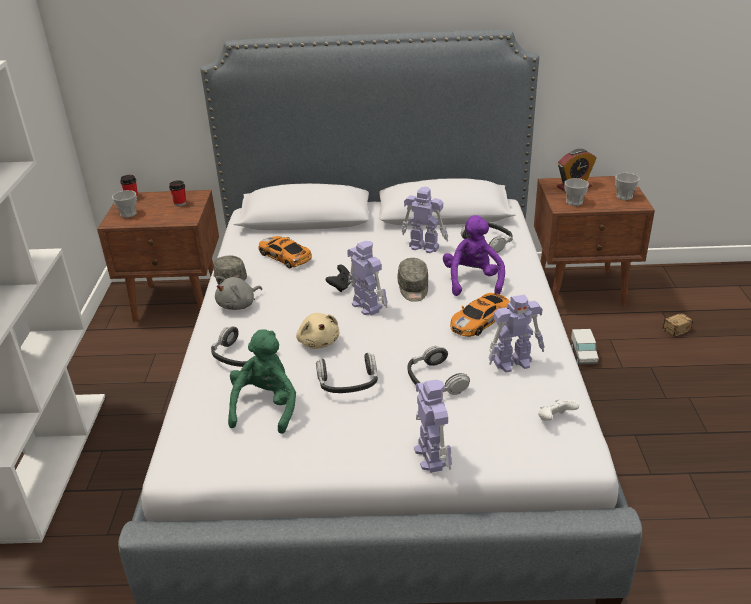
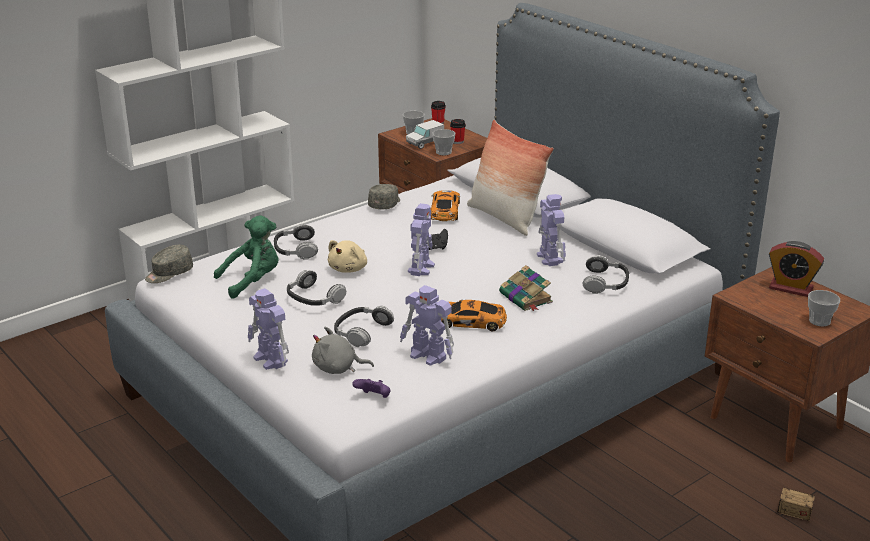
camera: 50 degrees right, 5 degrees down
(238, 305) = (356, 223): grey plush toy -> grey plush toy (338, 368)
(336, 237) = (505, 218): none -> pillow
(413, 288) = (476, 277): grey cap -> grey cap (169, 273)
(431, 455) = (271, 360): toy robot -> toy robot turned 105 degrees clockwise
(472, 281) = (526, 298): purple plush toy -> book
(555, 419) = (374, 397): white game controller -> purple game controller
(574, 202) = (756, 298): cup -> cup (443, 152)
(583, 355) = (656, 464): toy truck -> toy truck (425, 143)

